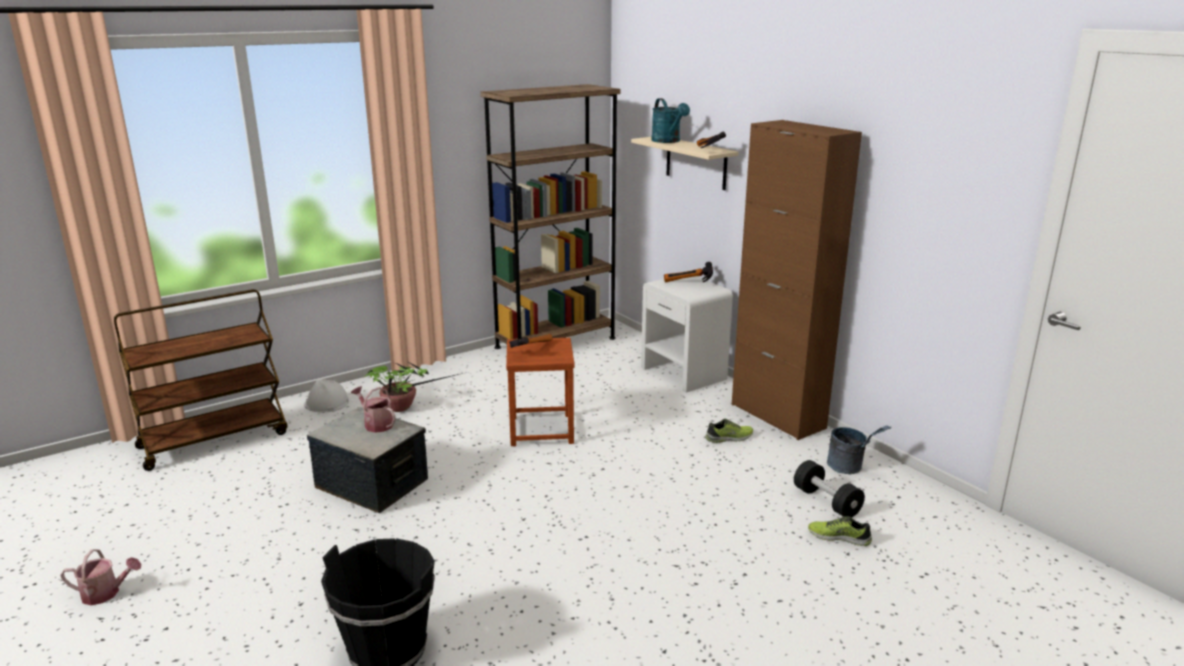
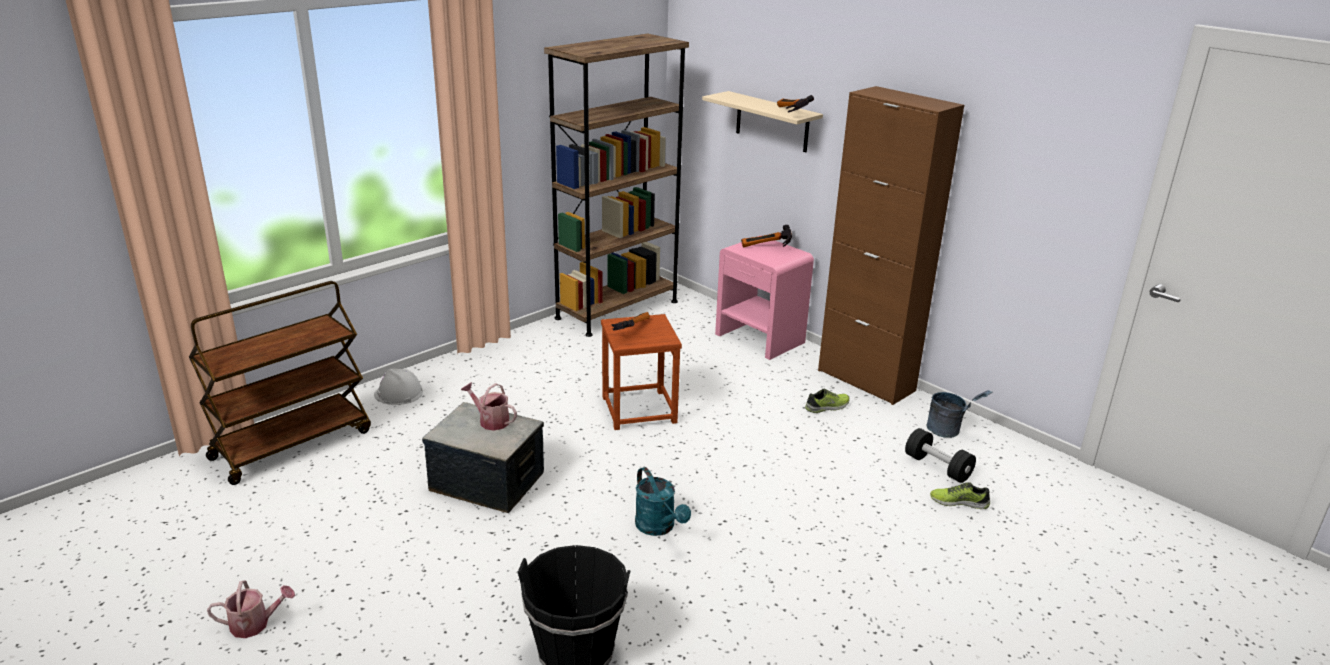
camera: 10 degrees left, 5 degrees up
(402, 408) = (483, 394): potted plant -> none
(668, 141) = (743, 100): turquoise watering can -> turquoise watering can (659, 527)
(684, 373) = (760, 338): white nightstand -> pink nightstand

